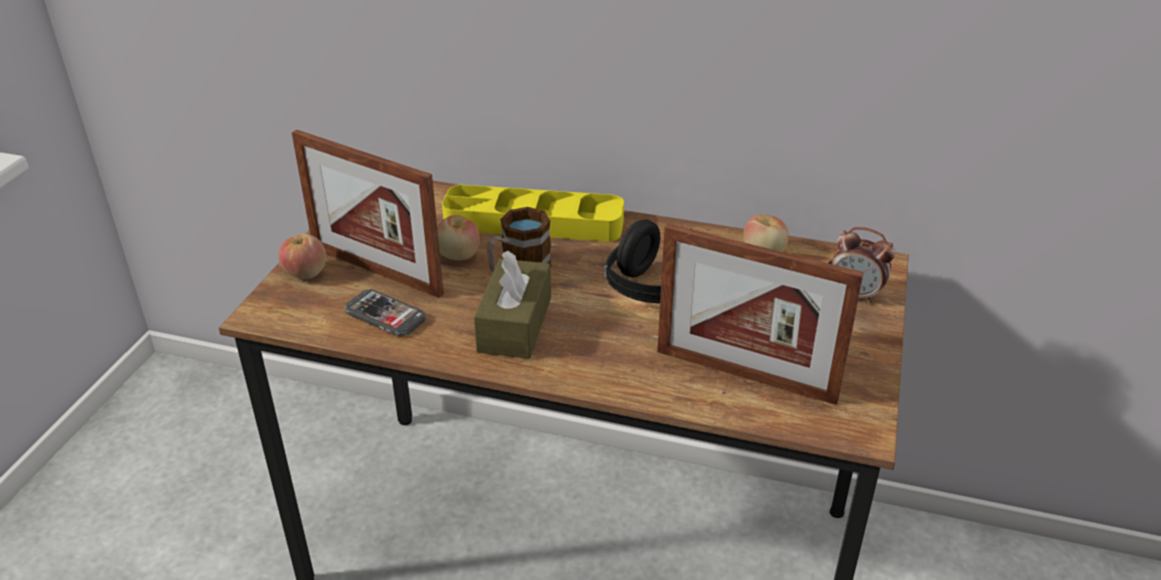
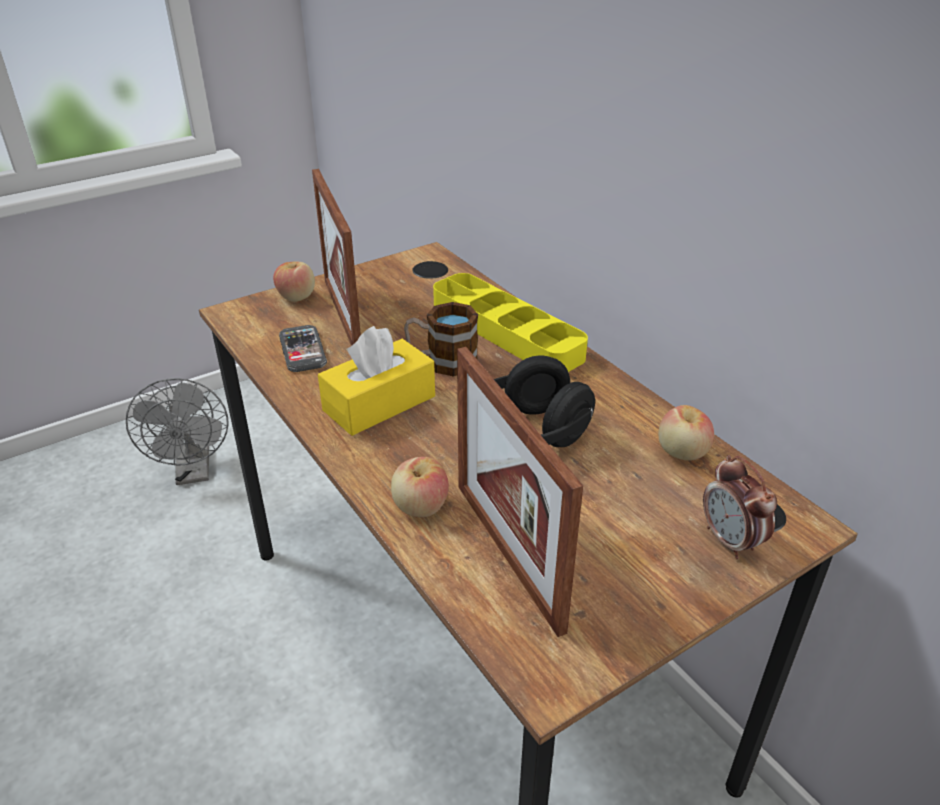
camera: 40 degrees right, 0 degrees up
(127, 555) = (194, 472): none -> grey fan
(458, 255) = (413, 331): apple -> apple (420, 507)
(515, 324) = (379, 403): brown tissue box -> yellow tissue box

